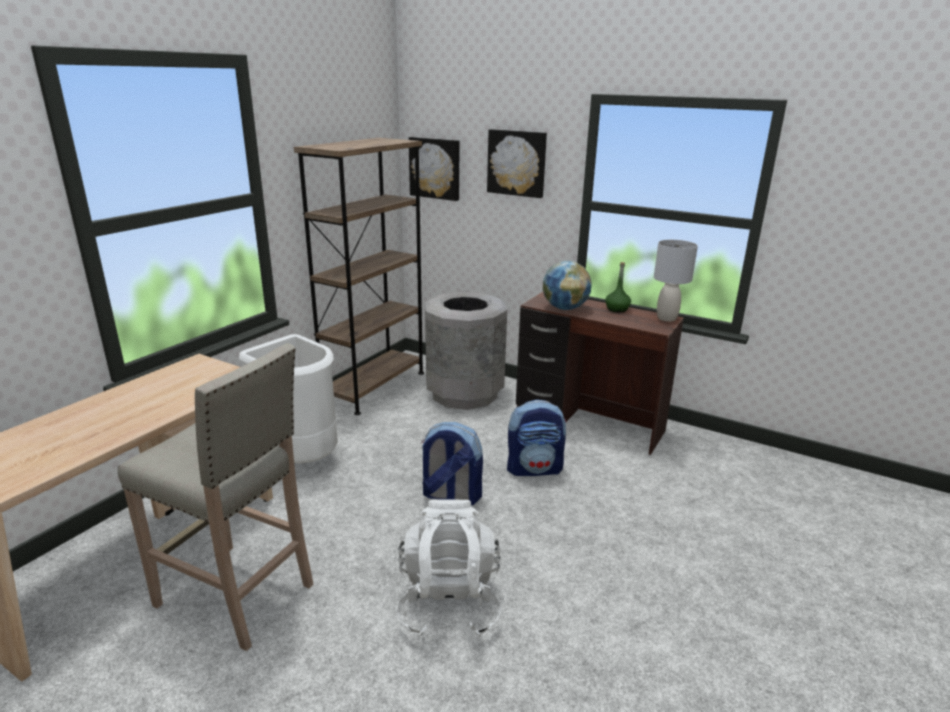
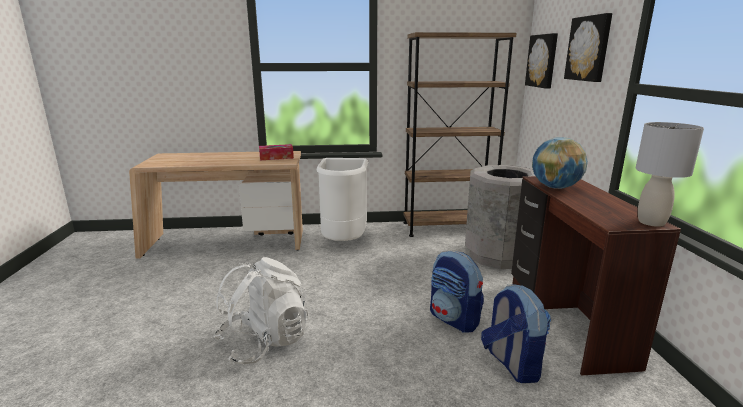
camera: 55 degrees right, 5 degrees down
(203, 377) = (276, 157): none -> tissue box
(238, 596) = (218, 276): beige stool -> none
(450, 496) = (372, 299): backpack -> backpack (511, 364)
(617, 309) = (610, 201): green bottle -> none

